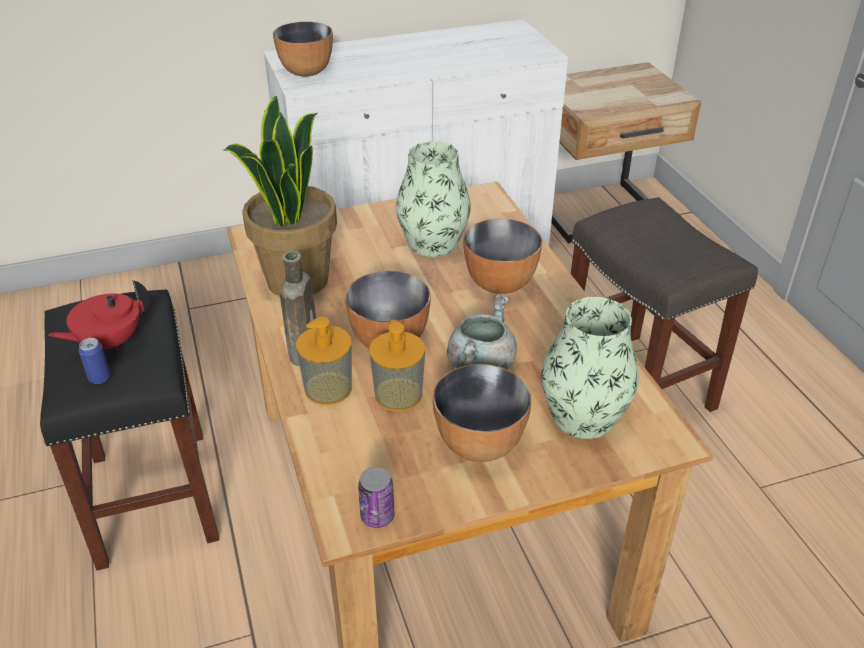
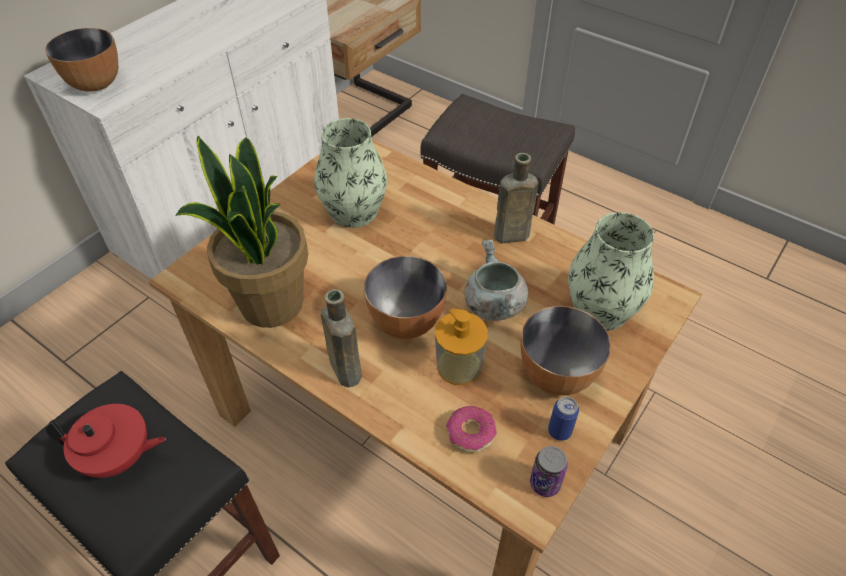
camera: 35 degrees left, 10 degrees up
(99, 378) = (149, 500): can -> can (559, 431)
(109, 342) = (119, 457): red teapot -> red teapot turned 105 degrees counterclockwise
(328, 388) = (399, 393): soap dispenser -> none
(354, 446) = (470, 433): none -> donut
(499, 284) = (441, 225): bowl -> none
(555, 318) = (508, 236): none -> brown bottle

